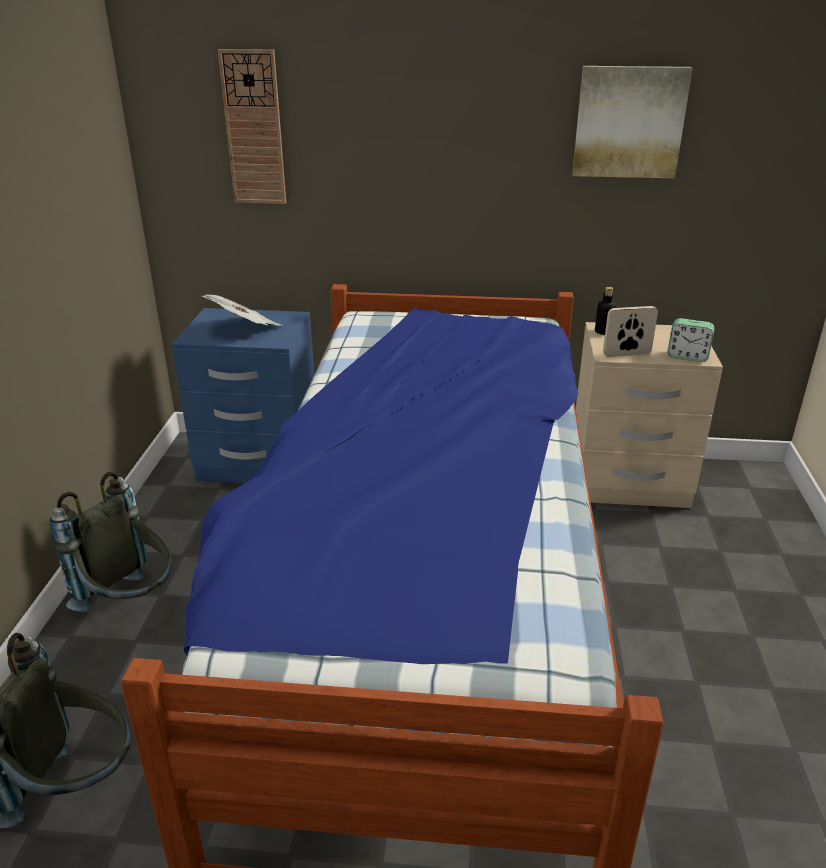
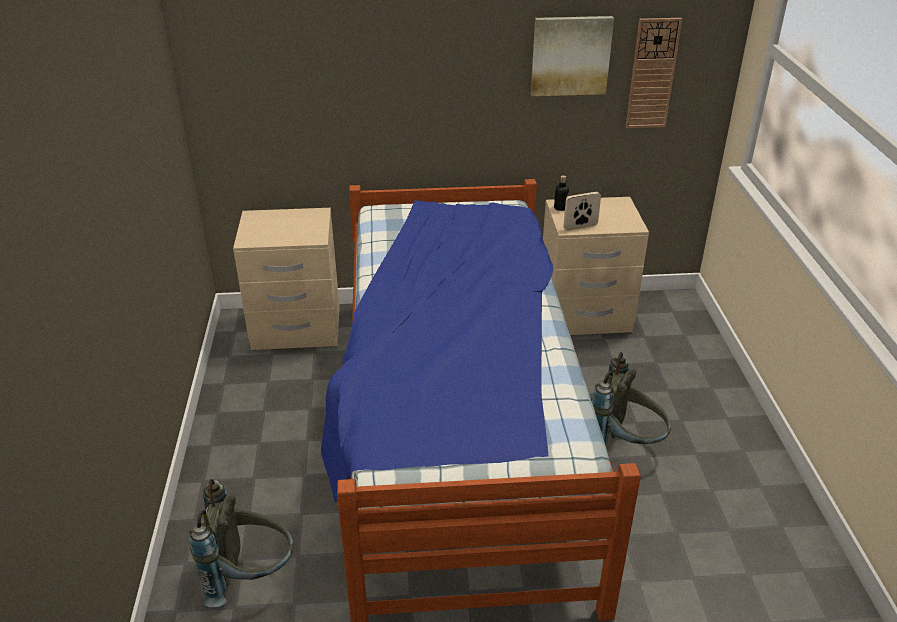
camera: 10 degrees left, 5 degrees up
(130, 604) = (238, 452): grey backpack -> grey backpack (625, 446)
(245, 329) = (285, 229): newspaper -> none
(254, 129) = (282, 72): wall clock -> wall clock (652, 74)
(258, 462) = (296, 329): blue nightstand -> beige nightstand
(687, 356) = (623, 225): alarm clock -> none

